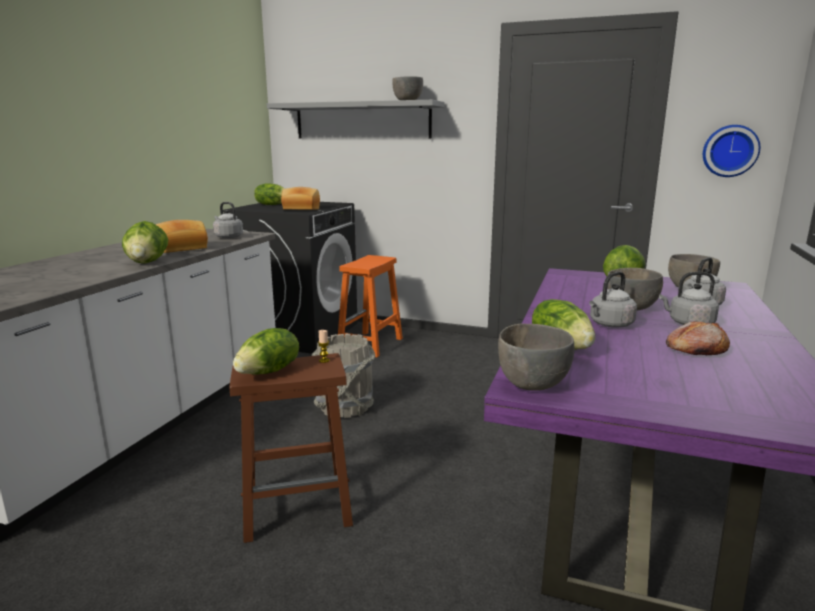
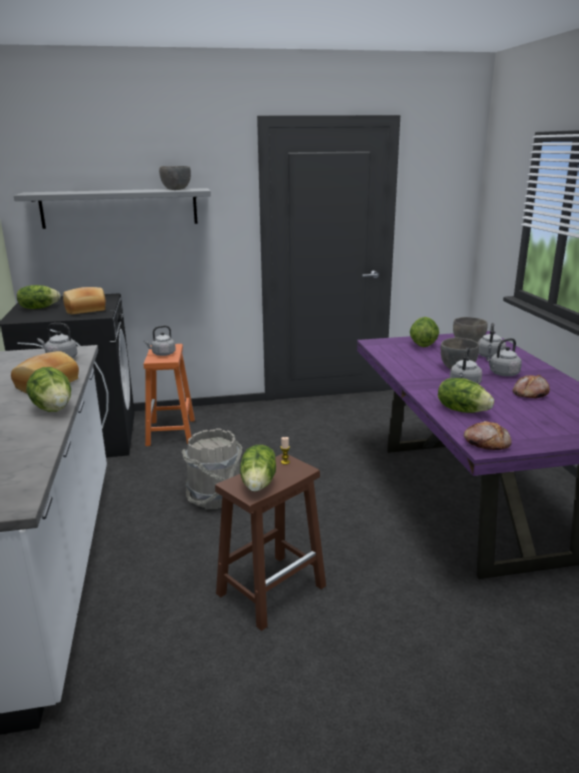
camera: 30 degrees left, 5 degrees up
(366, 262) = (162, 354): none -> grey kettle
(532, 384) = (486, 443): grey bowl -> bread
(730, 151) = (441, 224): wall clock -> none

